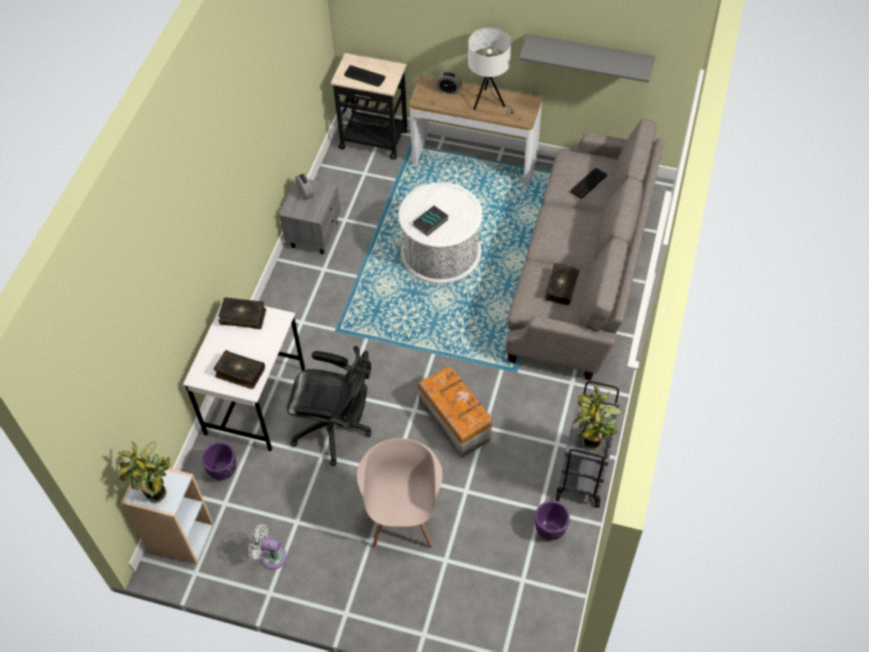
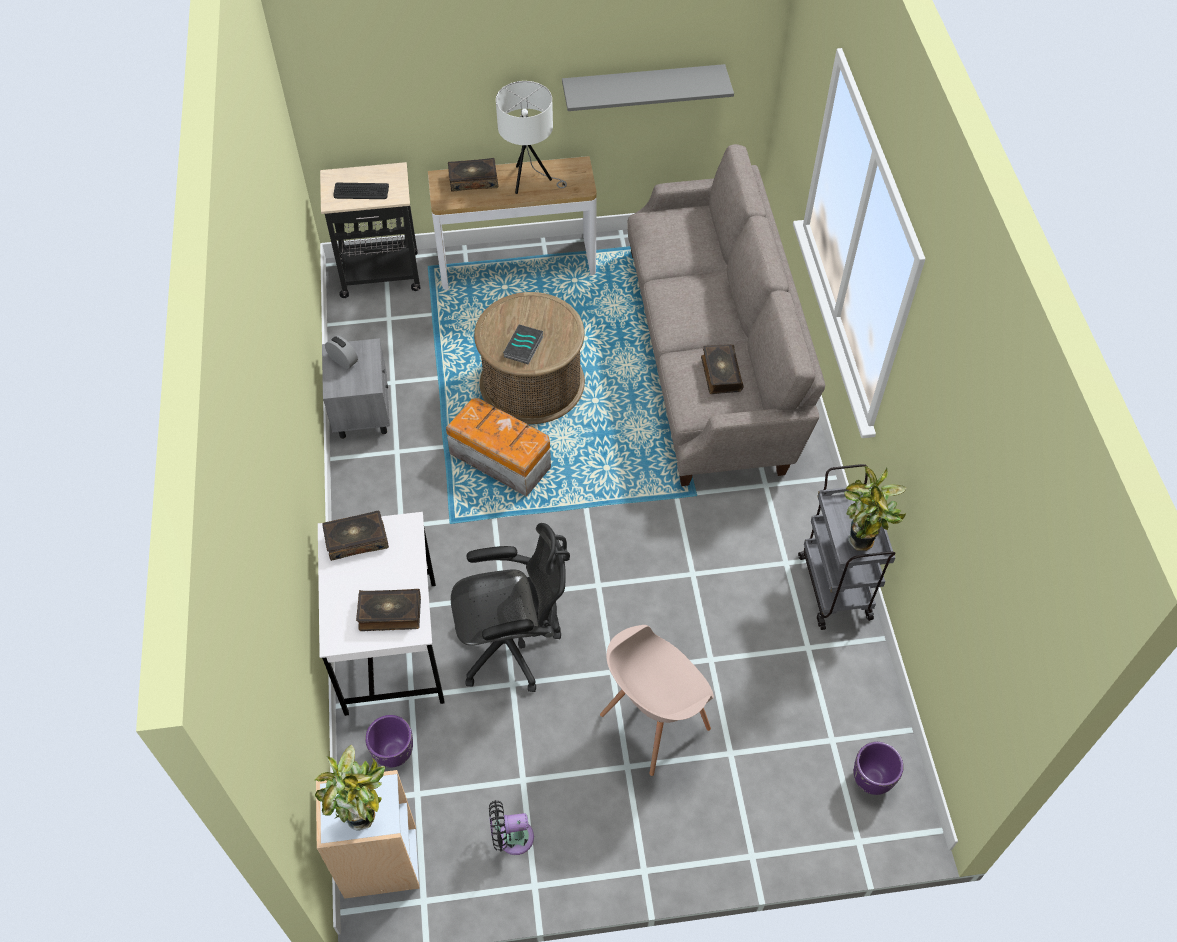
camera: 25 degrees left, 0 degrees up
(270, 556) = (511, 838): white fan -> black fan
(403, 519) = (654, 723): beige chair -> beige chair turned 105 degrees counterclockwise
(441, 252) = (532, 383): white coffee table -> brown coffee table
(449, 90) = (473, 180): alarm clock -> book
(455, 419) = (653, 578): storage box -> storage box (500, 459)
(550, 530) = (832, 668): purple planter -> purple planter (872, 780)
(588, 183) = (687, 243): keyboard -> none

